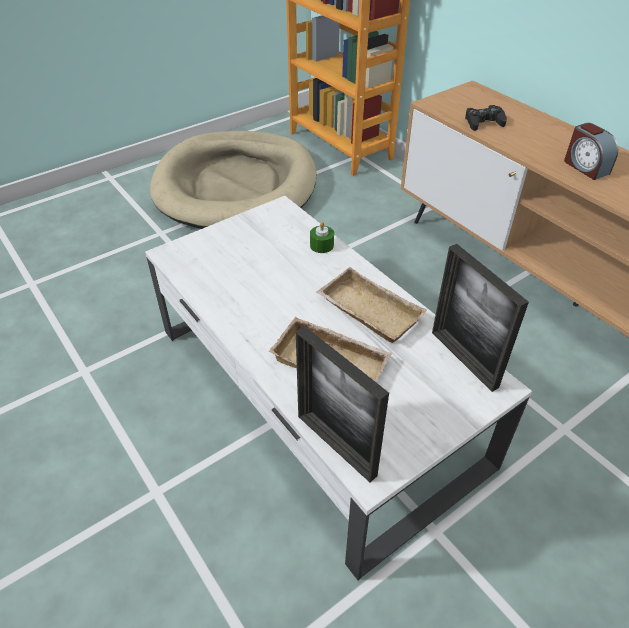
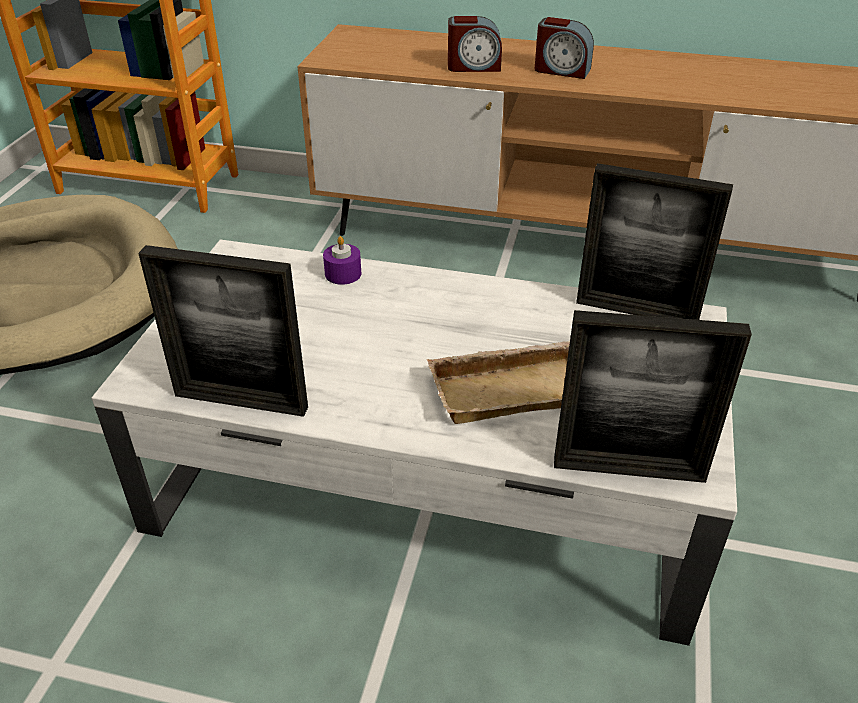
camera: 40 degrees left, 5 degrees down
(198, 289) = (241, 401): none -> picture frame
(321, 245) = (343, 274): green candle -> purple candle
(366, 311) = (485, 317): beige tray -> none
(483, 122) = (408, 61): black game controller -> none
(523, 141) = (473, 66): none -> alarm clock

